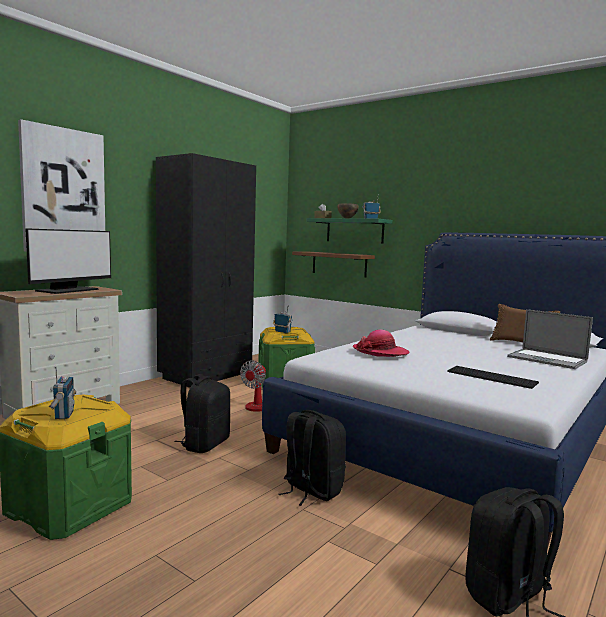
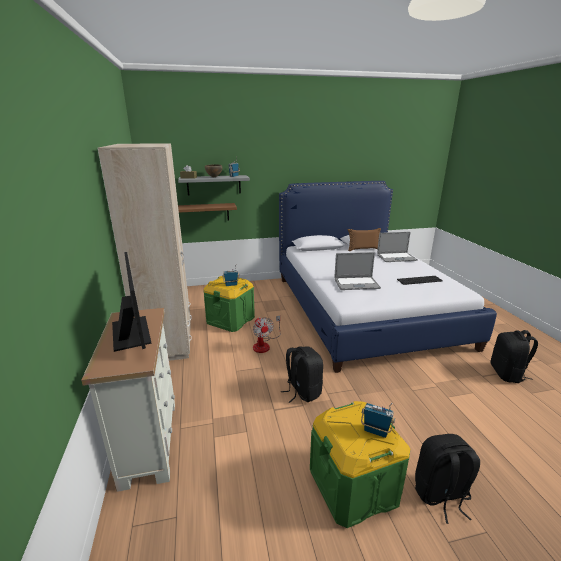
camera: 50 degrees left, 15 degrees up
(63, 190) = (72, 220): picture -> none
(207, 375) = (168, 341): black wardrobe -> beige wardrobe
(311, 490) = (394, 379): black backpack -> black backpack (440, 495)
(354, 231) = (214, 185): green shelf -> grey shelf
(380, 352) = (356, 284): hat -> laptop

